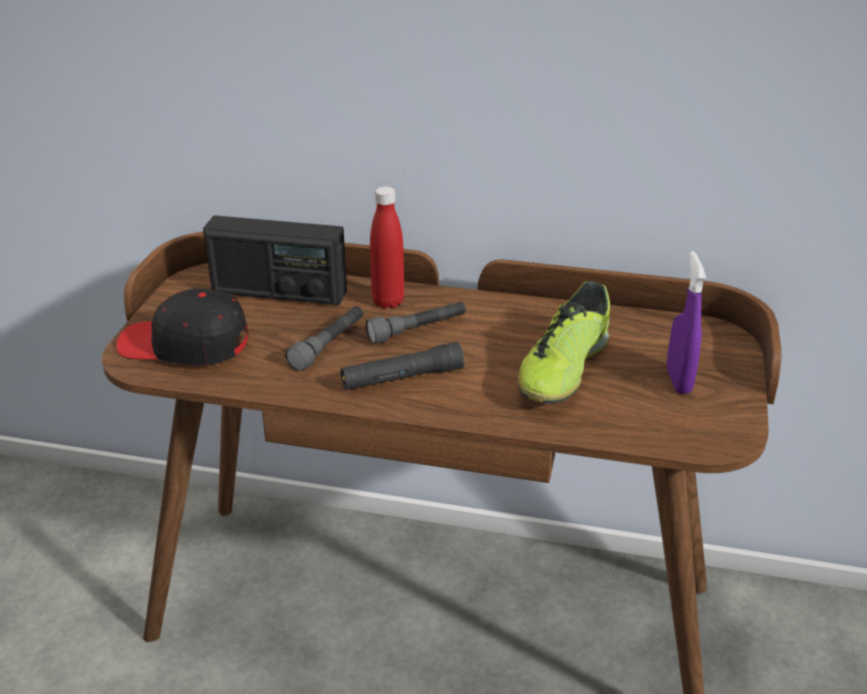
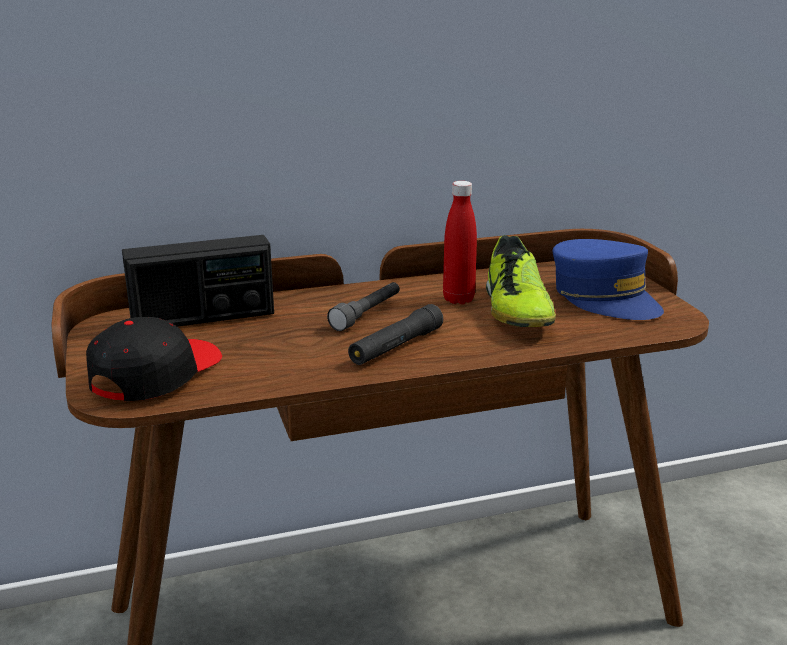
camera: 30 degrees left, 10 degrees down
(185, 345) = (156, 374): black cap -> black cap turned 135 degrees clockwise
(328, 346) = (301, 342): grey flashlight -> none
(388, 302) = (316, 302): red bottle -> red bottle (458, 299)
(678, 380) = (604, 297): purple spray bottle -> blue cap

